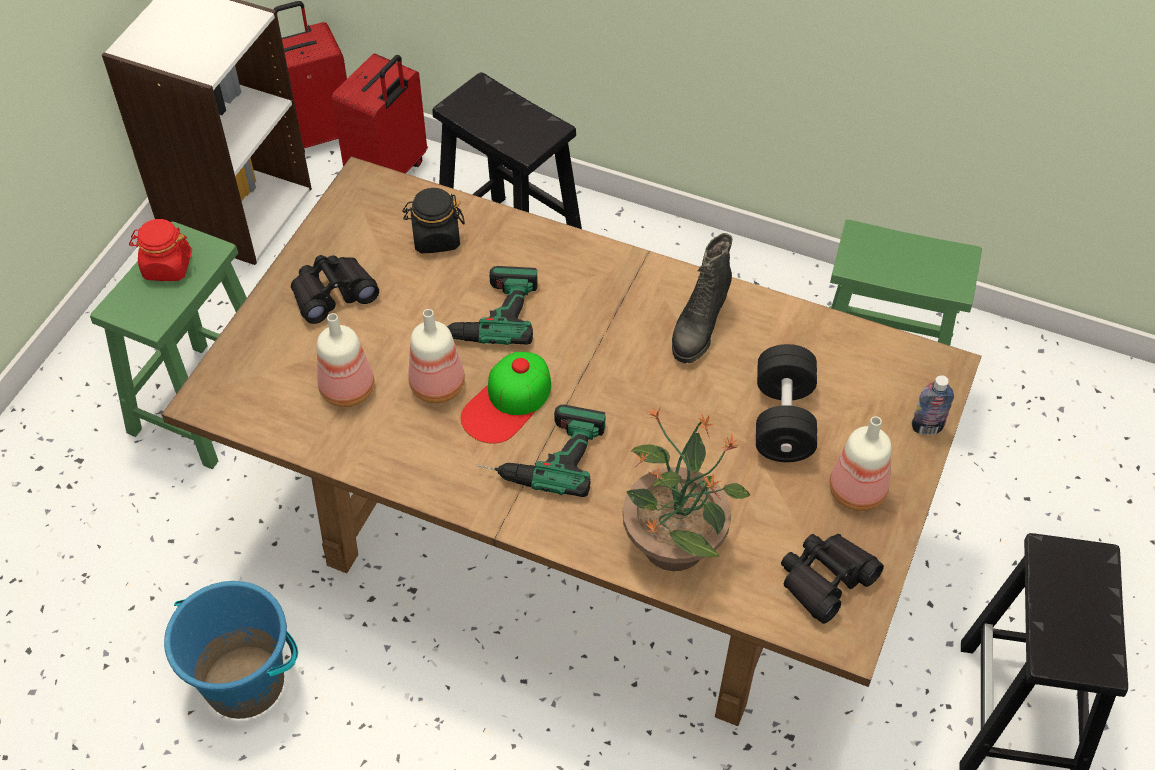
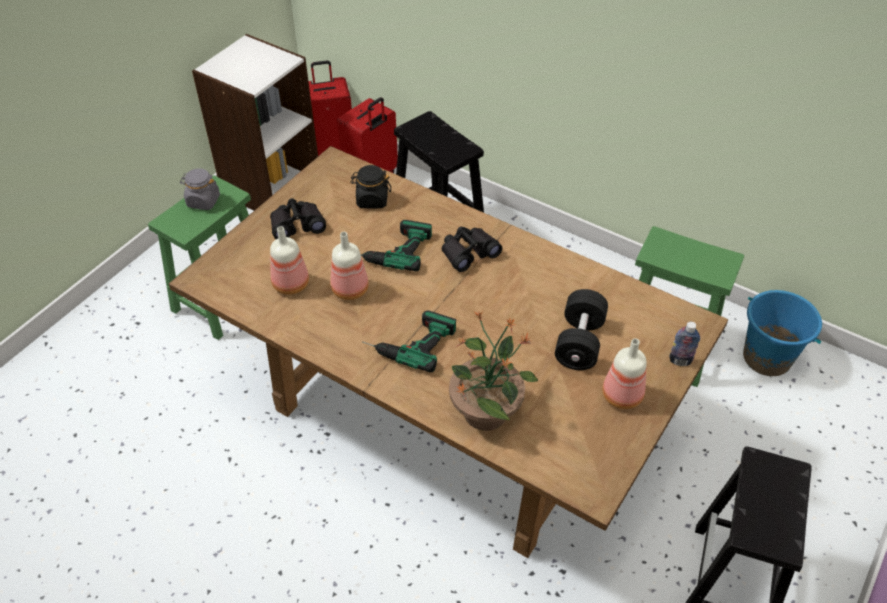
camera: 10 degrees right, 5 degrees down
(167, 267) = (203, 201): red jar -> grey jar
(245, 682) = (205, 476): blue bucket -> blue bucket (767, 357)
(508, 402) = (394, 306): cap -> none
(698, 327) = (533, 276): black boot -> none
(825, 579) = (587, 451): black binoculars -> black binoculars (468, 253)

